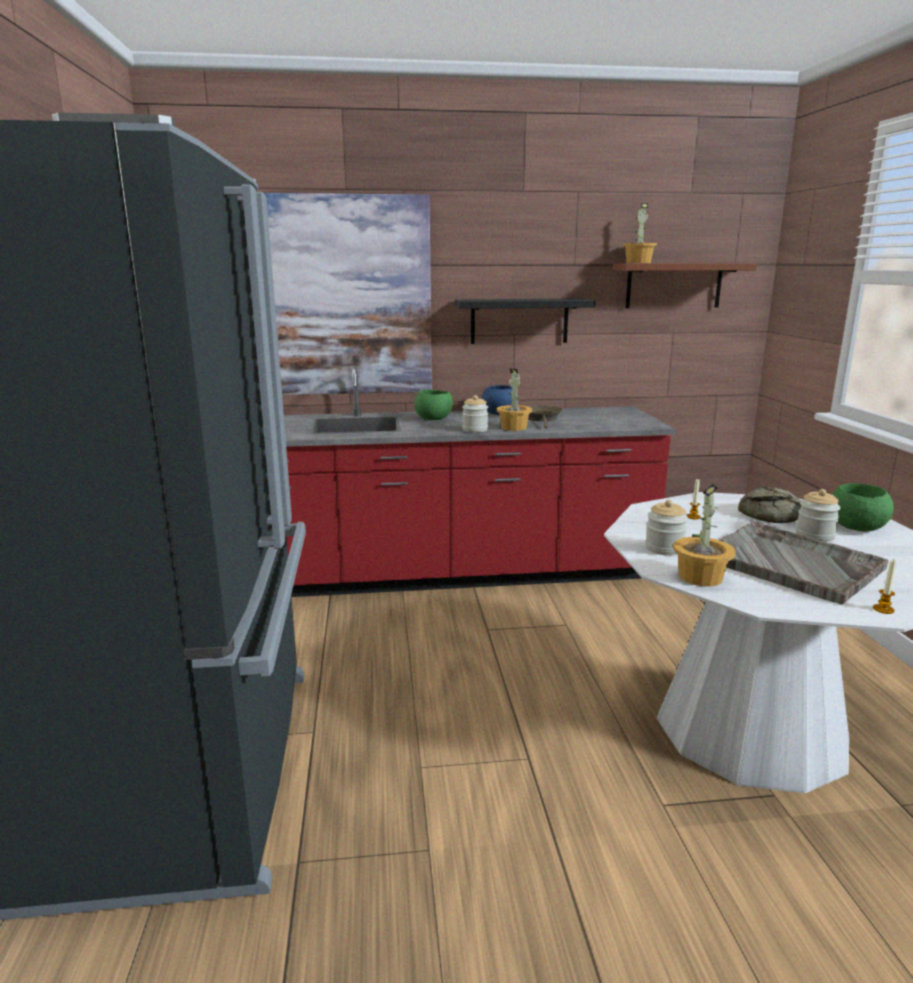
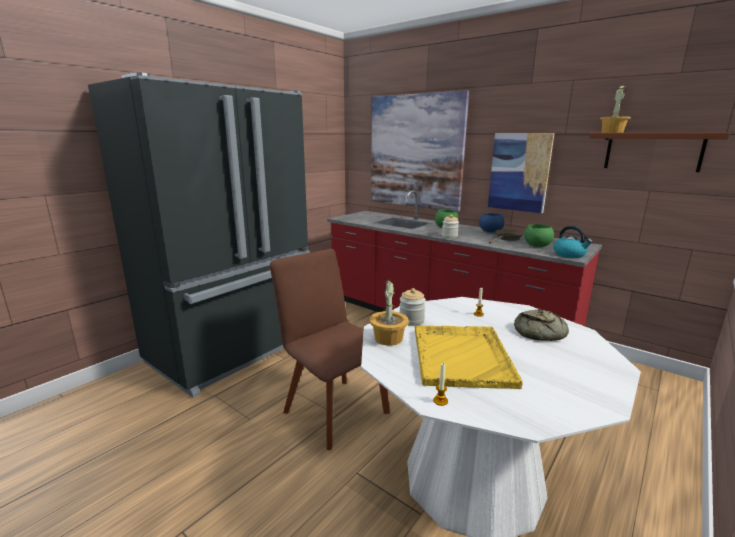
camera: 45 degrees right, 0 degrees up
(512, 755) = (333, 409): none -> brown chair
(513, 428) = (474, 239): potted plant -> none
(519, 321) = (519, 172): black shelf -> picture
(643, 423) = (569, 254): none -> kettle
(789, 563) = (461, 356): grey tray -> yellow tray
(814, 536) = (530, 353): jar -> none
(855, 527) = (583, 362): green bowl -> green bowl (536, 245)

